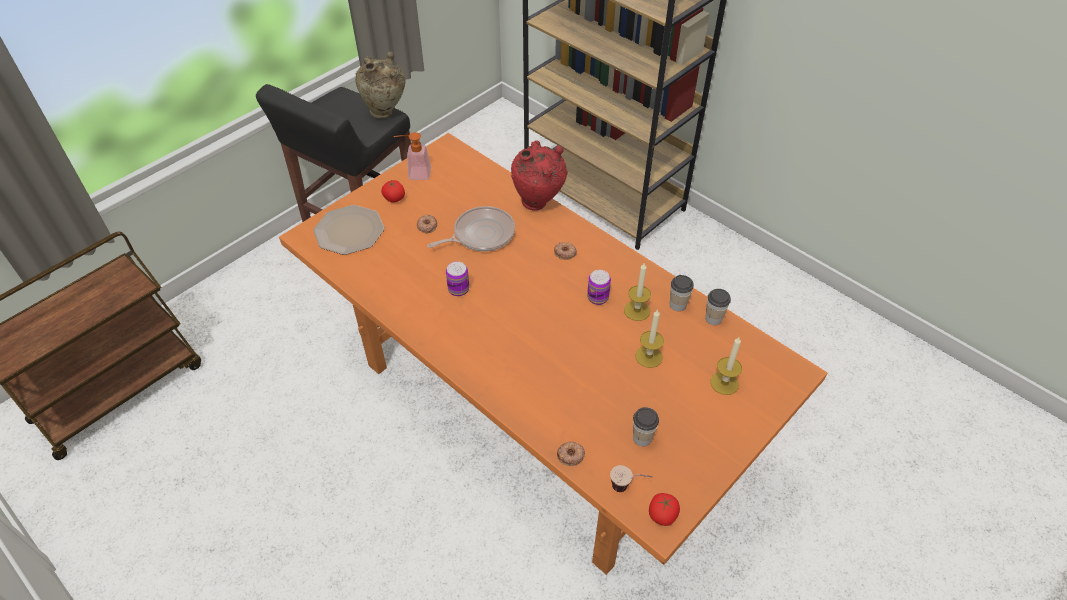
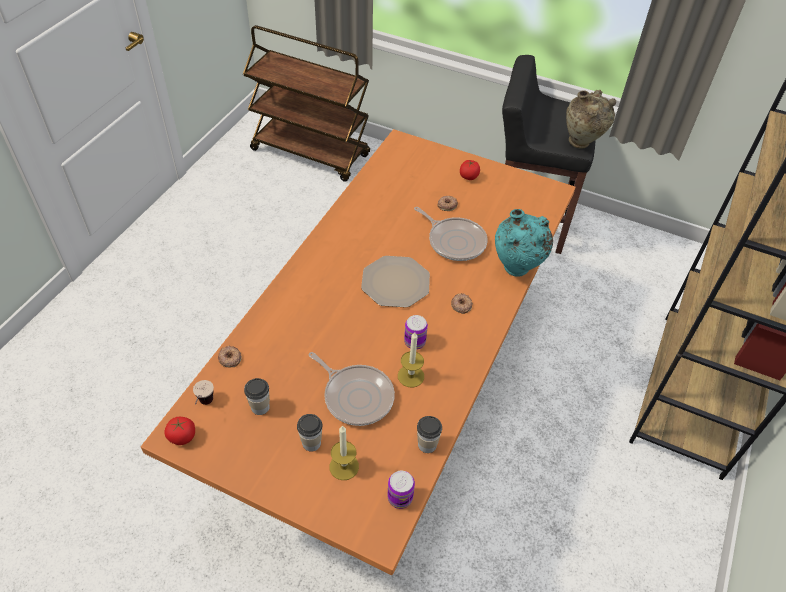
camera: 70 degrees right, 0 degrees up
(348, 231) = (417, 162): plate -> plate (395, 282)
(415, 173) = (506, 180): soap dispenser -> none
(458, 289) = (383, 243): can -> can (400, 497)
(538, 204) = (516, 271): red vase -> turquoise vase
(648, 356) = (356, 396): candle -> frying pan
(677, 305) = (433, 409): cup -> cup (311, 443)

